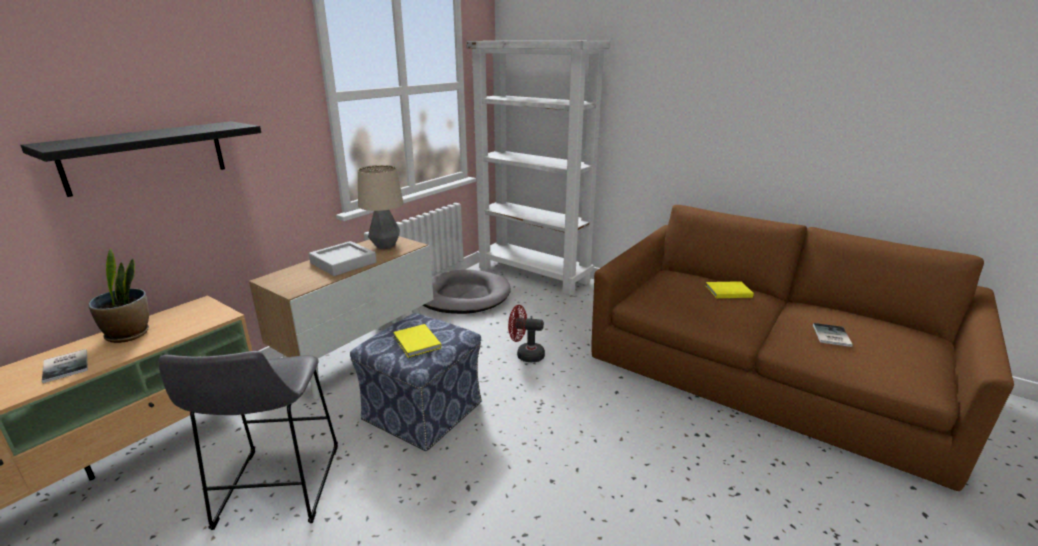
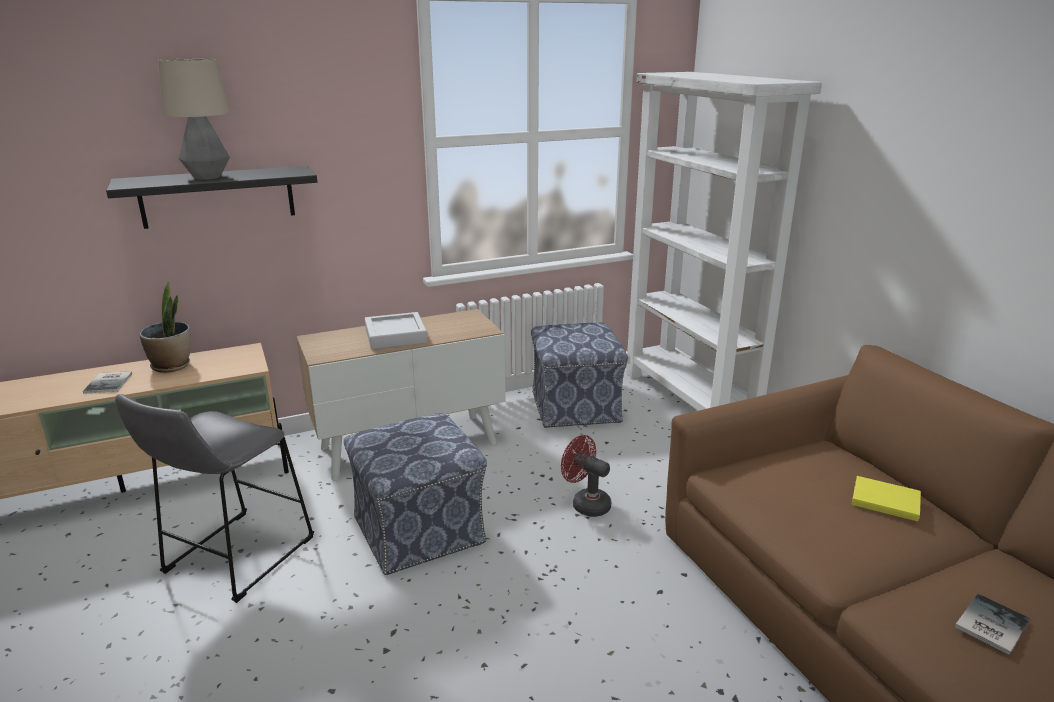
camera: 30 degrees right, 0 degrees up
(385, 246) = (457, 325): table lamp -> table lamp (208, 177)
(416, 343) = (405, 448): yellow book -> none
(463, 296) = (575, 406): grey dog bed -> ottoman

